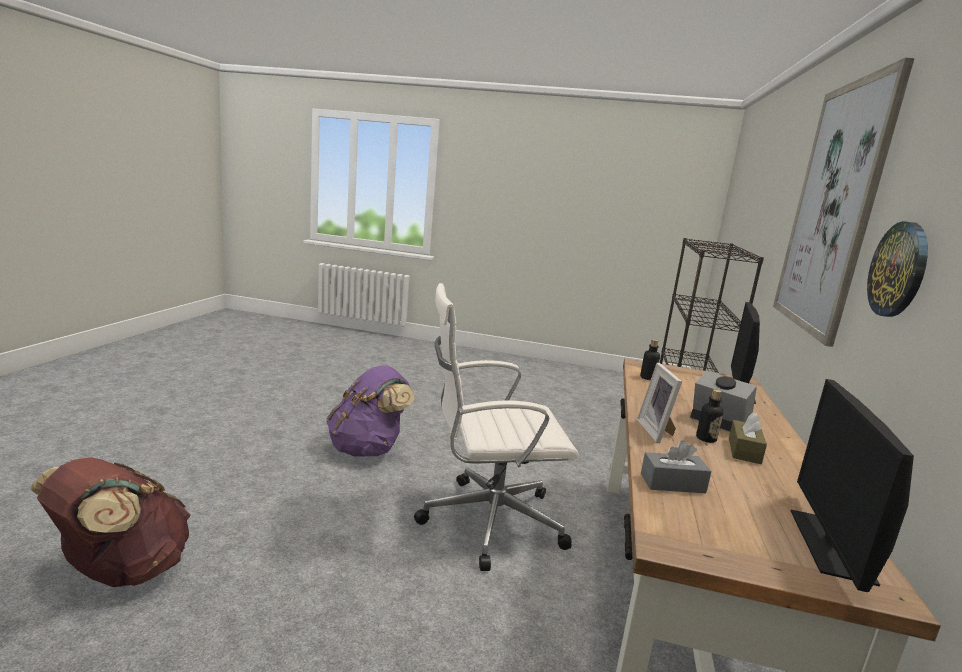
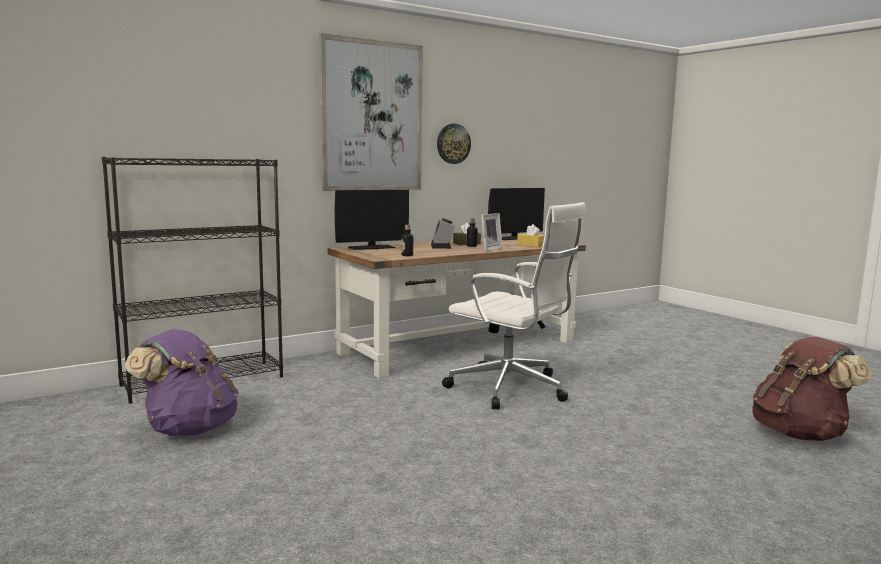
camera: 135 degrees left, 5 degrees down
(368, 449) = (550, 459): purple backpack -> purple backpack (189, 429)
(672, 483) = (531, 245): grey tissue box -> yellow tissue box

